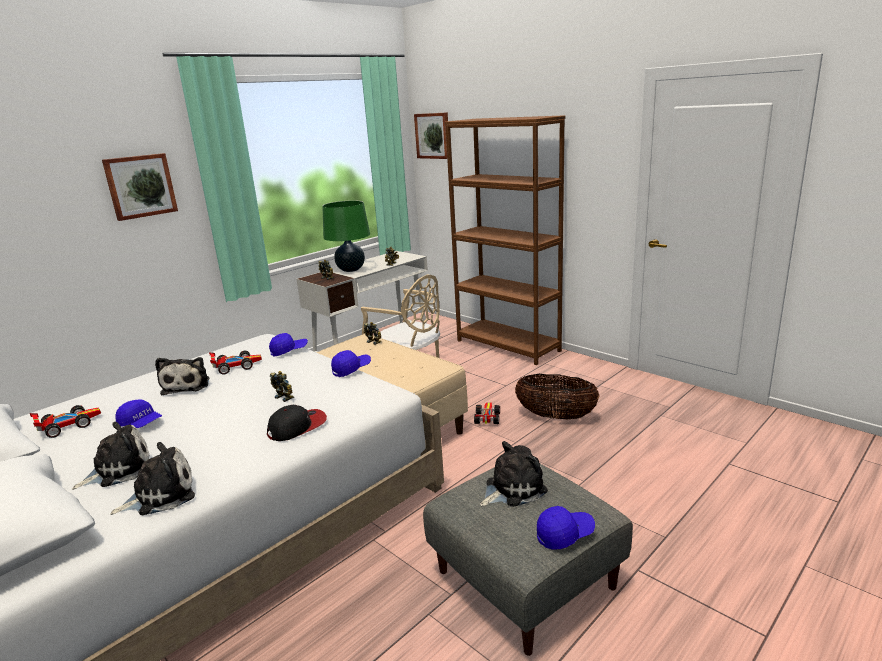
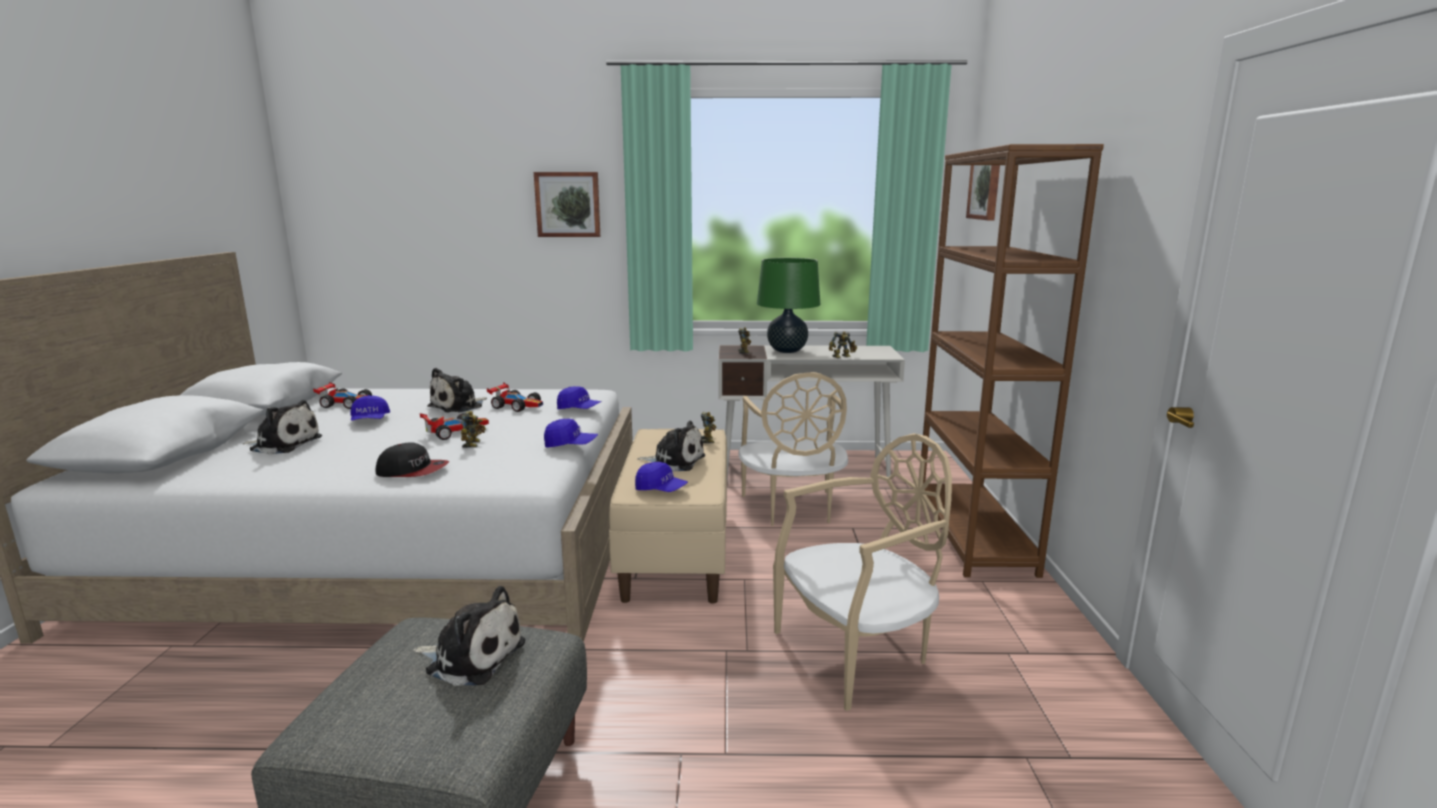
camera: 45 degrees right, 5 degrees down
(161, 495) = (246, 472): plush toy -> plush toy (674, 461)
(486, 418) = (772, 603): toy car -> toy car (455, 432)
(556, 416) = (857, 653): basket -> beige chair
(564, 534) = (383, 741): blue cap -> blue cap (661, 490)

